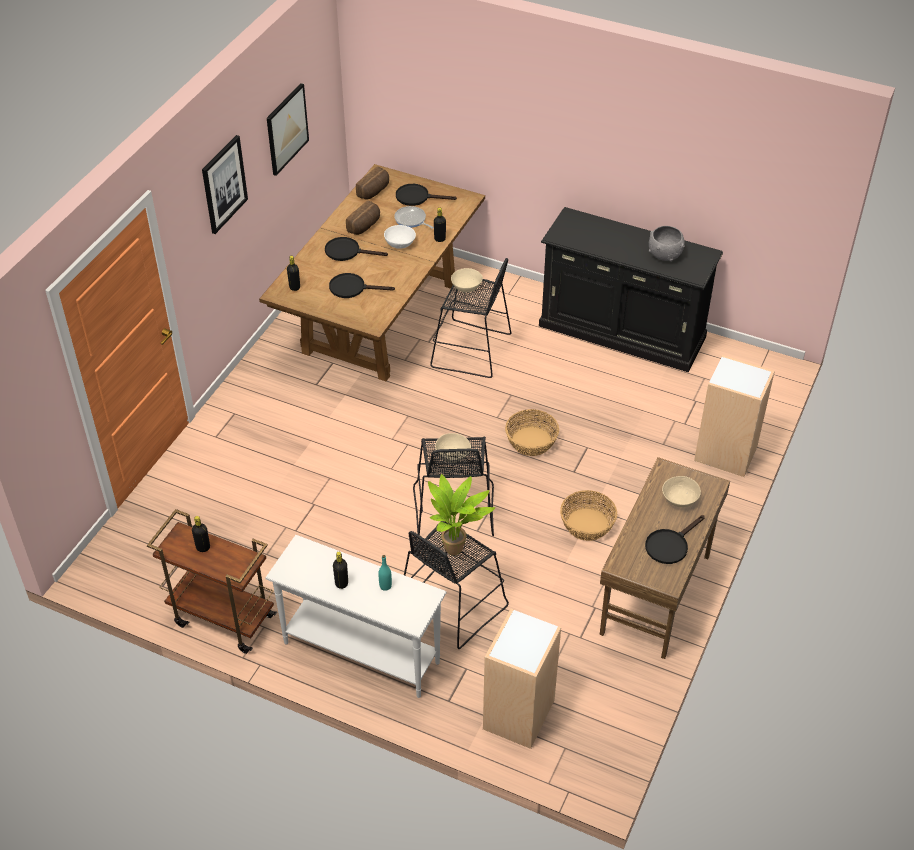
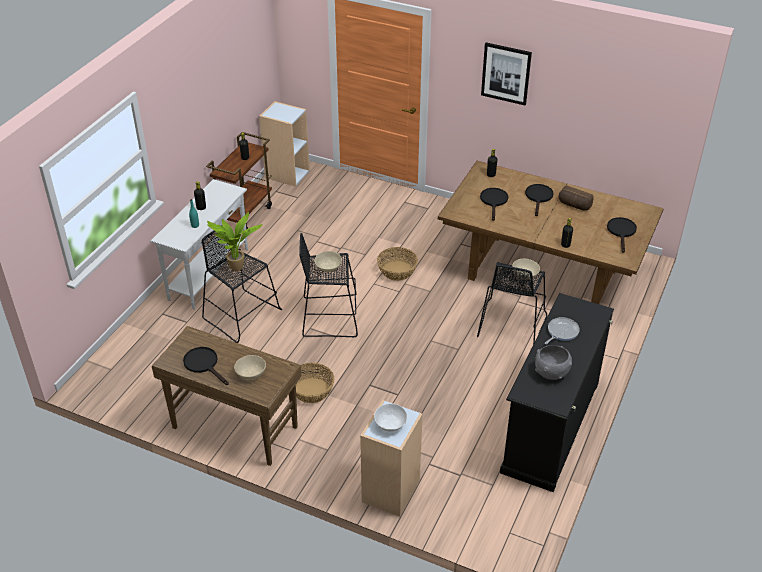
camera: 90 degrees right, 5 degrees down
(286, 129) = (595, 101): picture -> none
(374, 191) = (623, 209): bread -> none
(400, 243) = (555, 223): white bowl -> white bowl (390, 424)
(411, 220) = (588, 229): frying pan -> frying pan (561, 332)
(518, 715) = (143, 346): bookcase -> bookcase (287, 174)
(531, 441) = (404, 360): basket -> basket (397, 271)

